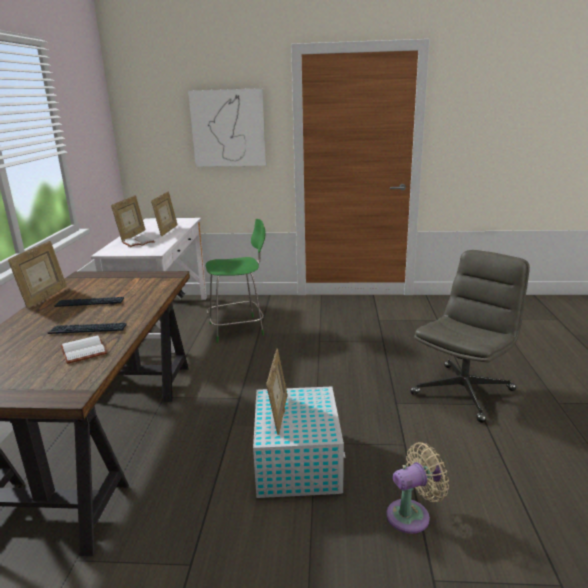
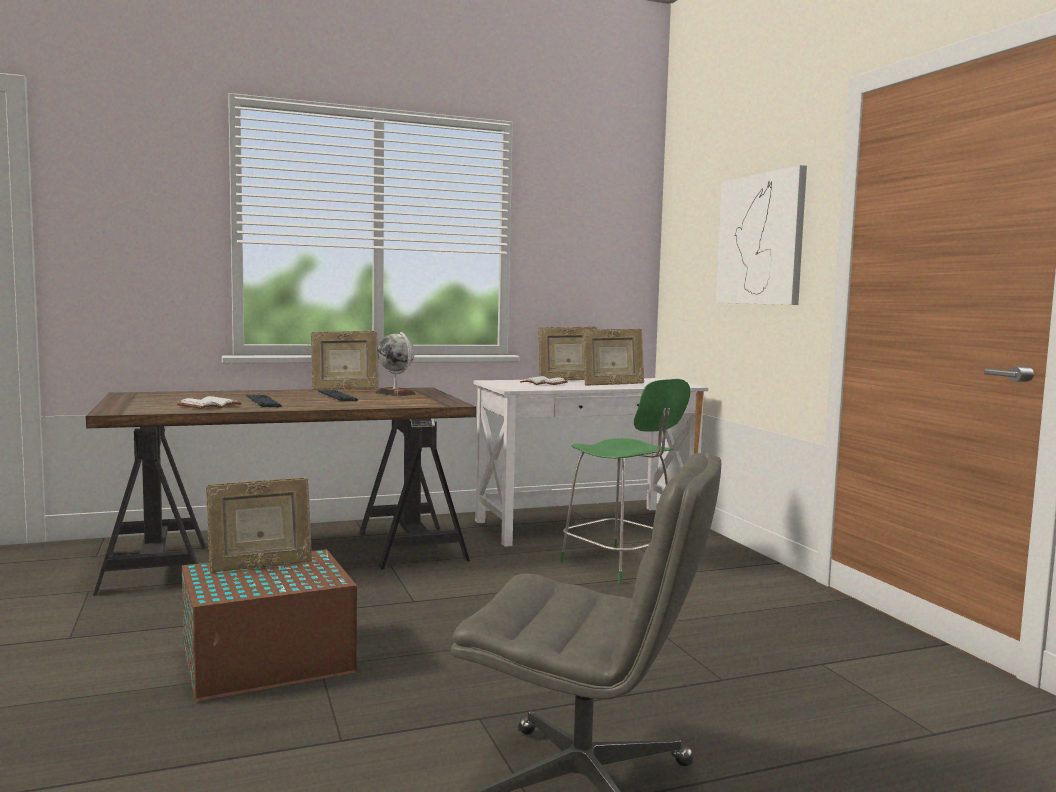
camera: 65 degrees right, 15 degrees down
(97, 284) = (395, 393): none -> globe
(297, 460) = (270, 661): white storage box -> brown storage box
(412, 515) = (144, 764): beige fan -> none

